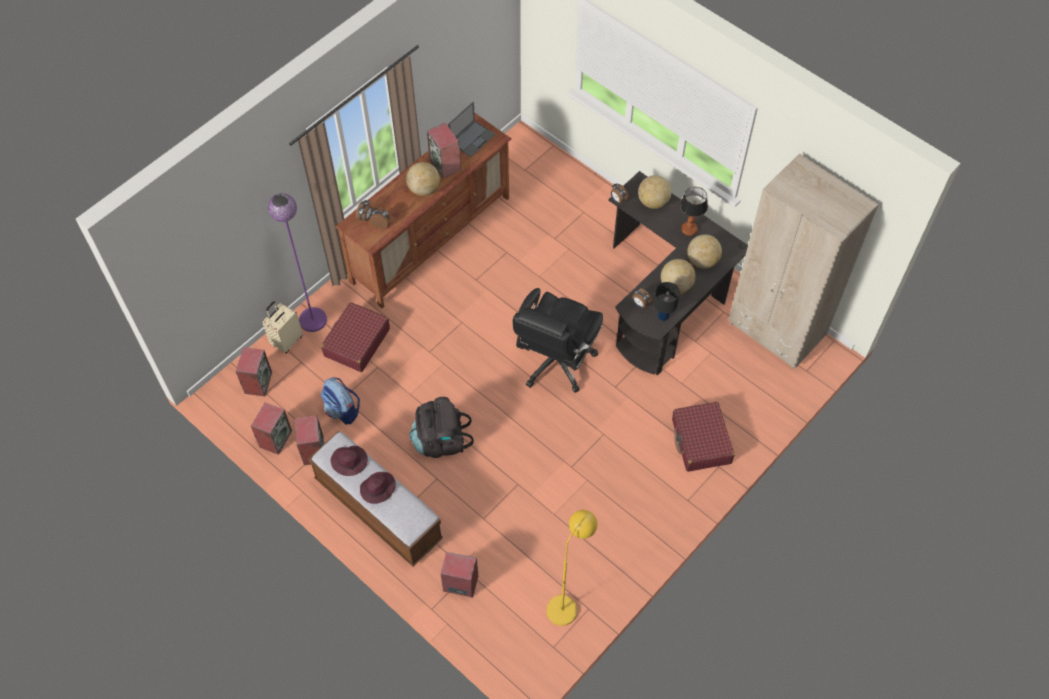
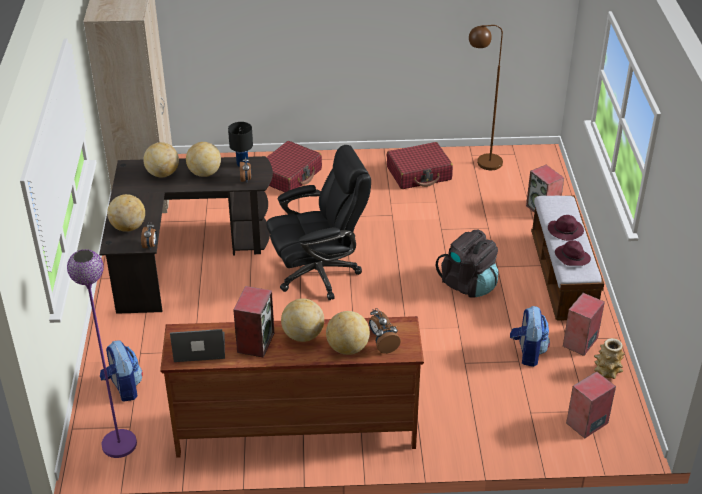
camera: 135 degrees left, 20 degrees down
(275, 438) = (607, 371): speaker -> vase
(286, 340) = (528, 440): beige suitcase -> none
(313, 320) = (485, 439): purple floor lamp -> purple floor lamp (119, 444)
(356, 342) = (463, 393): red suitcase -> red suitcase (419, 173)
(388, 201) = (347, 348): none -> globe
(560, 186) = (124, 388): none -> backpack
(567, 603) = (482, 164): yellow floor lamp -> brown floor lamp
(689, 230) = (137, 195): table lamp -> none

